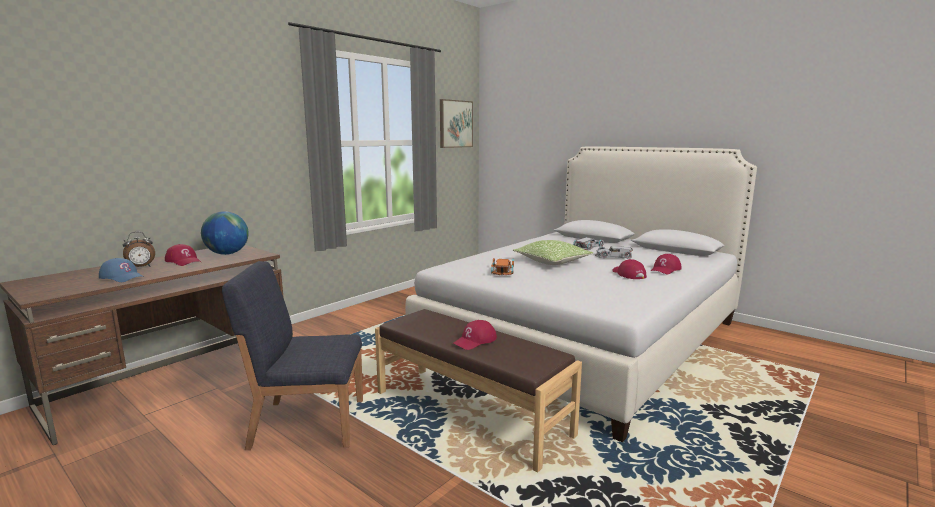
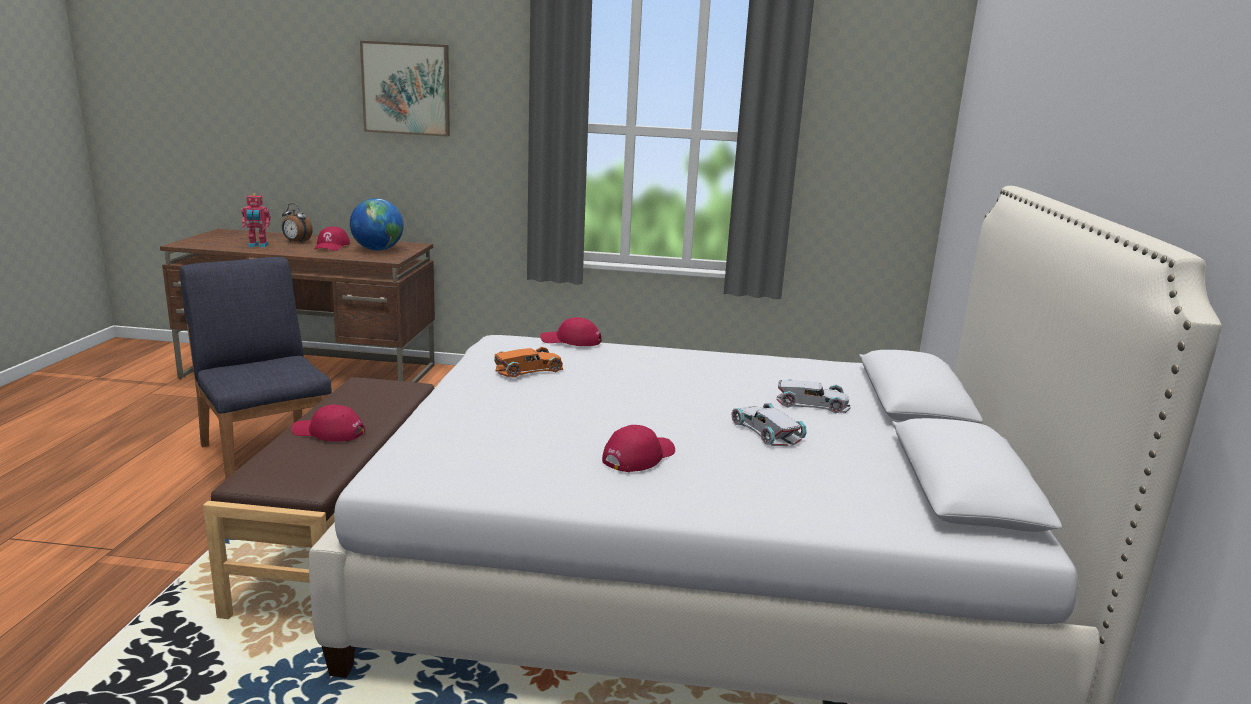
camera: 55 degrees right, 5 degrees up
(122, 277) = (258, 246): blue cap -> toy robot
(455, 124) = (879, 108): picture -> picture (406, 89)
(552, 262) = (639, 391): pillow -> none
(665, 270) = (730, 486): red cap -> red cap (571, 341)

